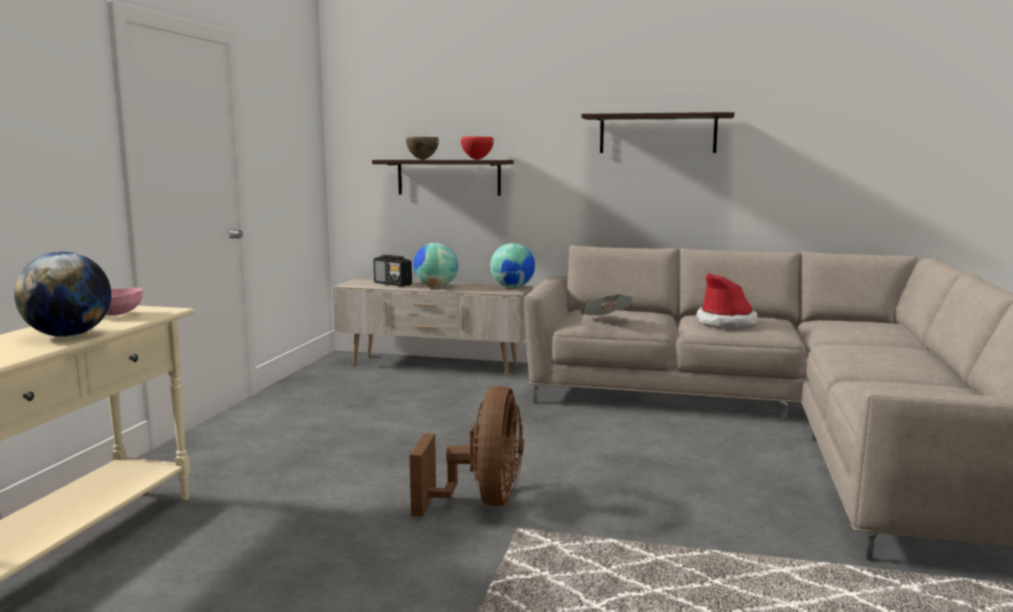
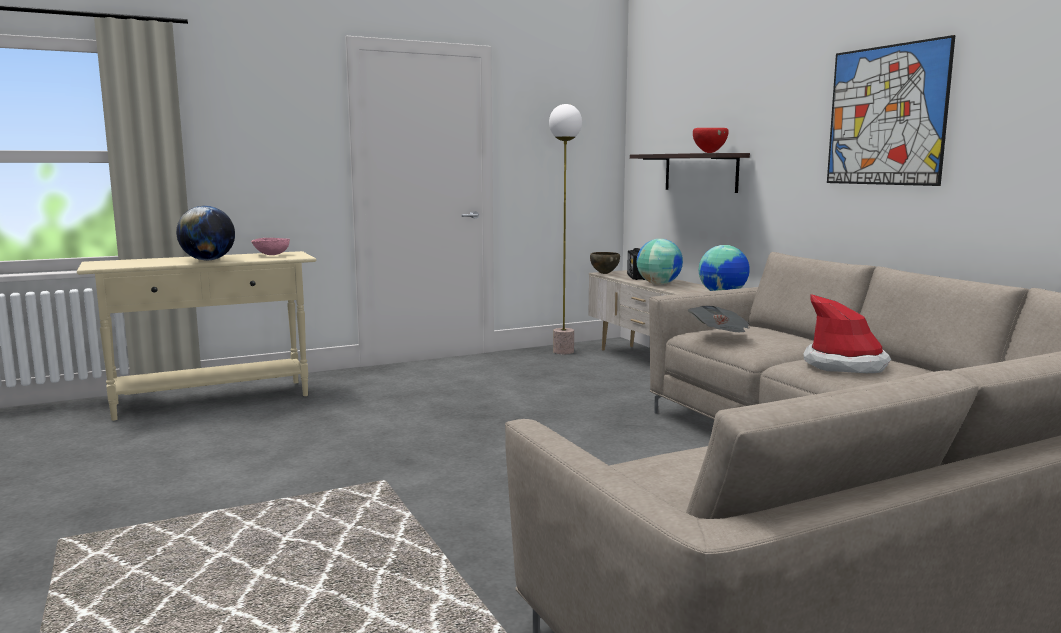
camera: 50 degrees right, 0 degrees up
(323, 375) = (563, 351): none -> floor lamp
(422, 159) = (669, 153): brown bowl -> brown bowl (604, 273)
(482, 502) = (416, 457): brown fan -> none
(657, 133) = (886, 115): shelf -> picture

